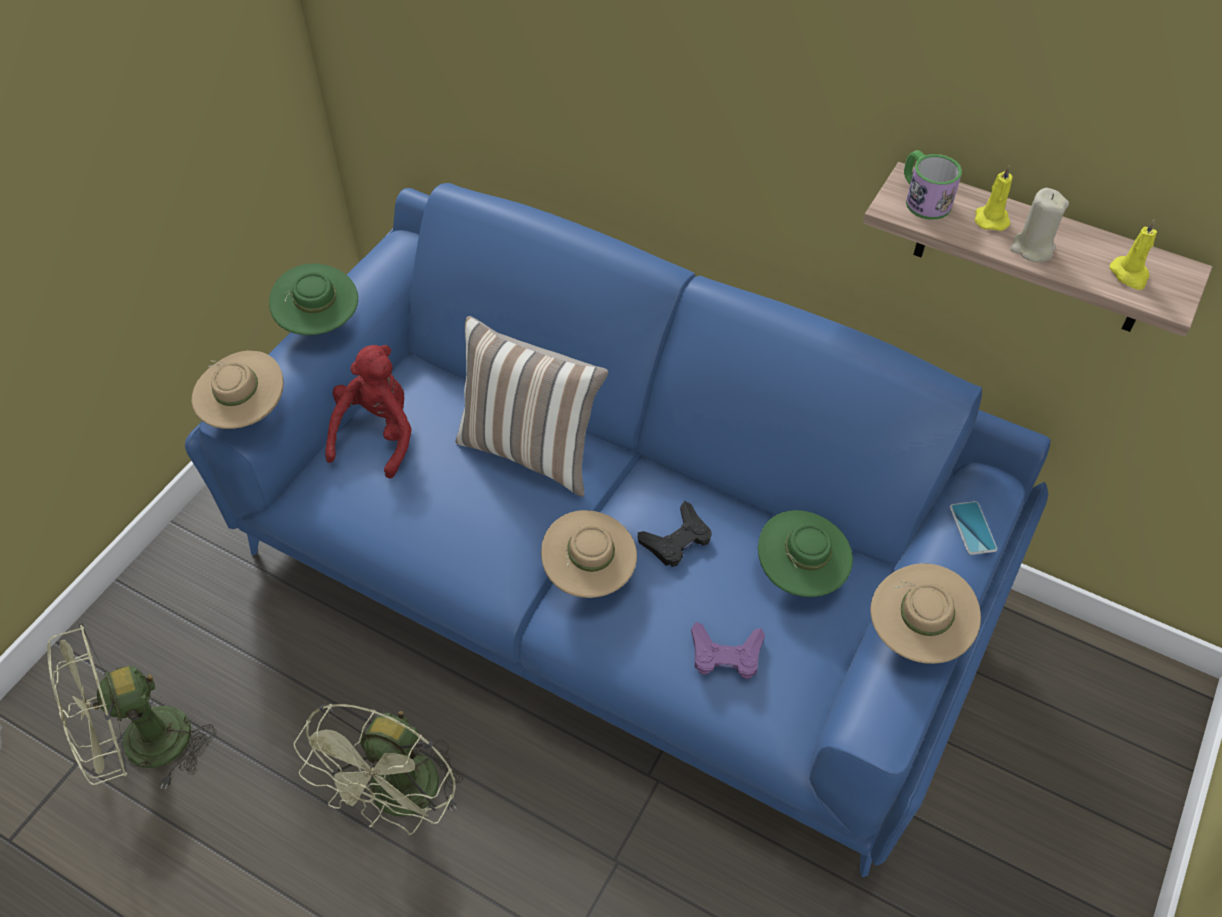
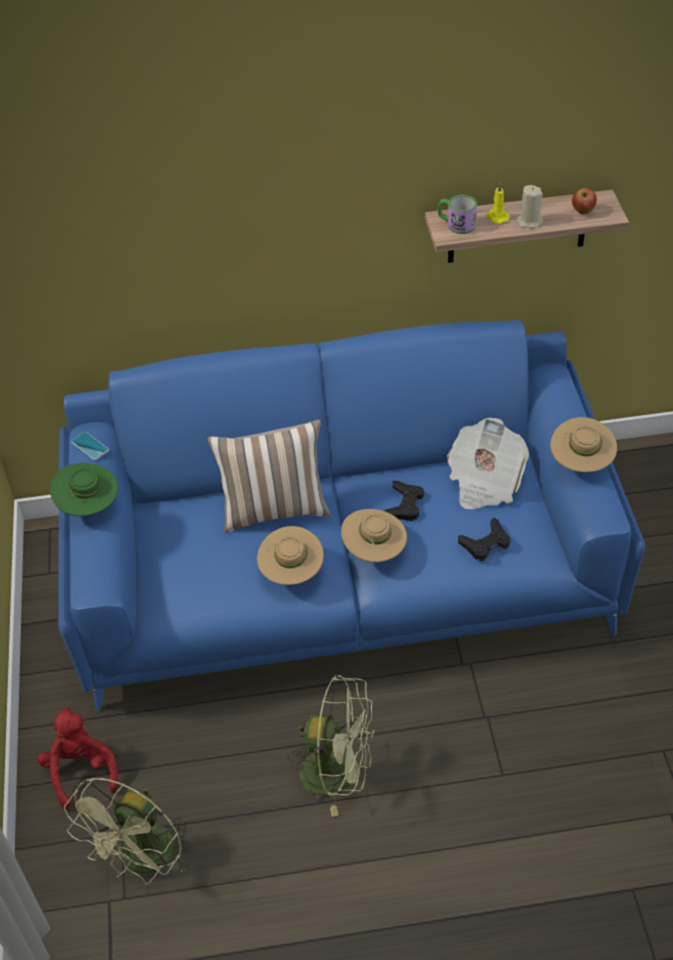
camera: 35 degrees left, 5 degrees down
(246, 413) = (99, 581): beige hat -> beige hat (291, 572)
(377, 434) = (169, 557): red plush toy -> red plush toy (81, 771)
(401, 800) = (337, 774): green fan -> green fan turned 60 degrees counterclockwise
(726, 655) = (485, 543): purple game controller -> black game controller
(800, 573) = (484, 481): green hat -> newspaper
(972, 528) = (561, 398): phone -> phone (90, 446)
(1129, 275) = (583, 211): yellow candle -> apple

